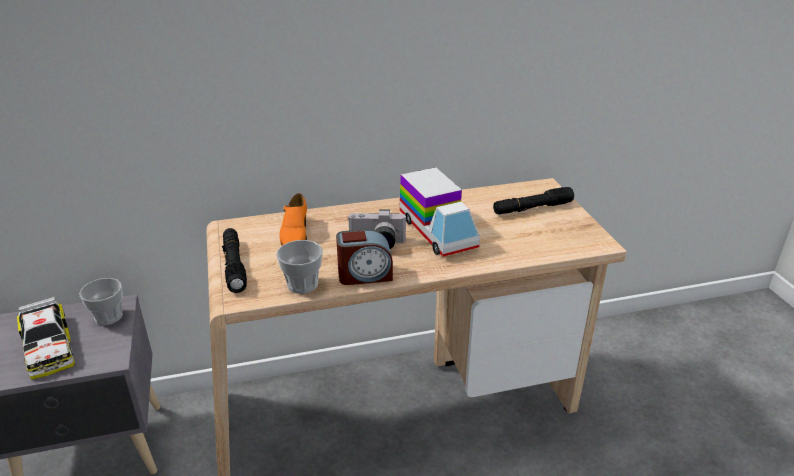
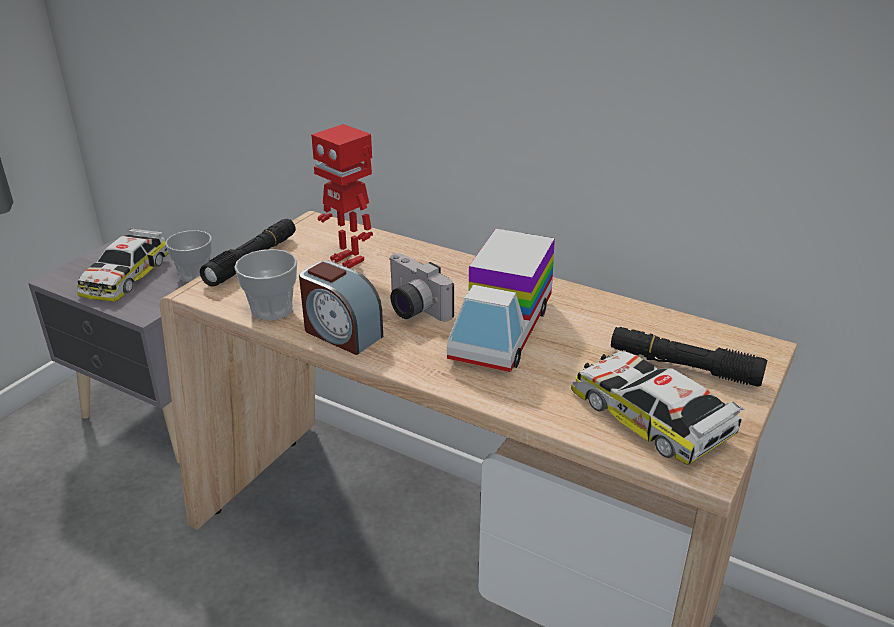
camera: 45 degrees right, 0 degrees up
(294, 236) = (349, 259): orange shoe -> toy robot
(554, 235) = (649, 417): none -> toy car

